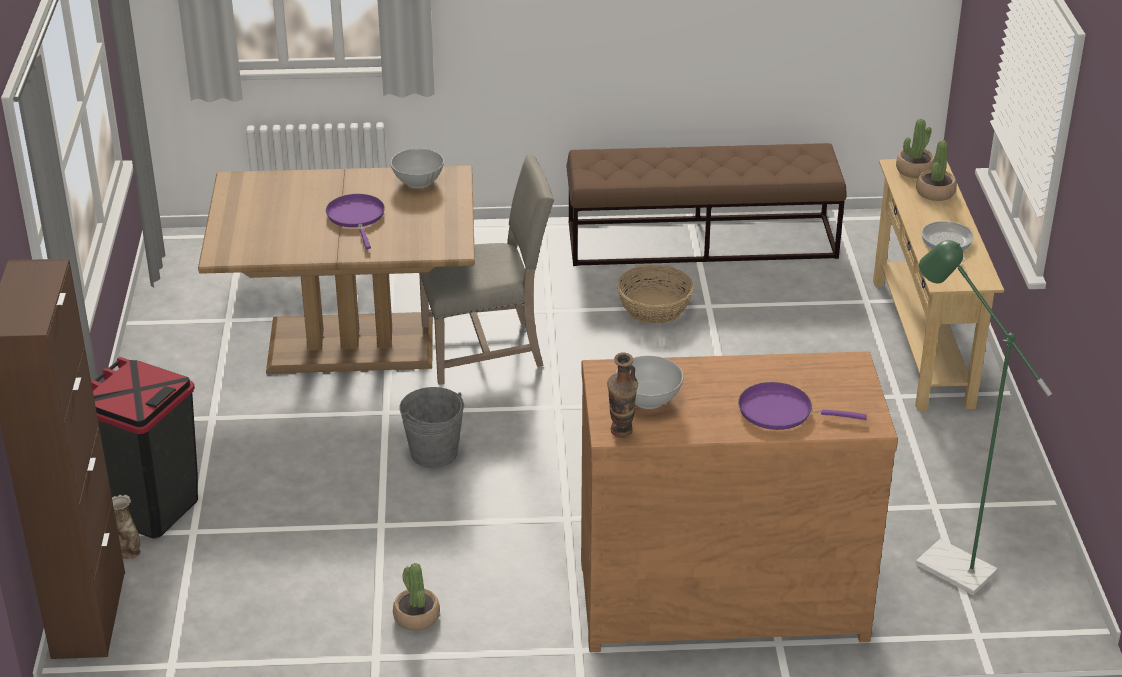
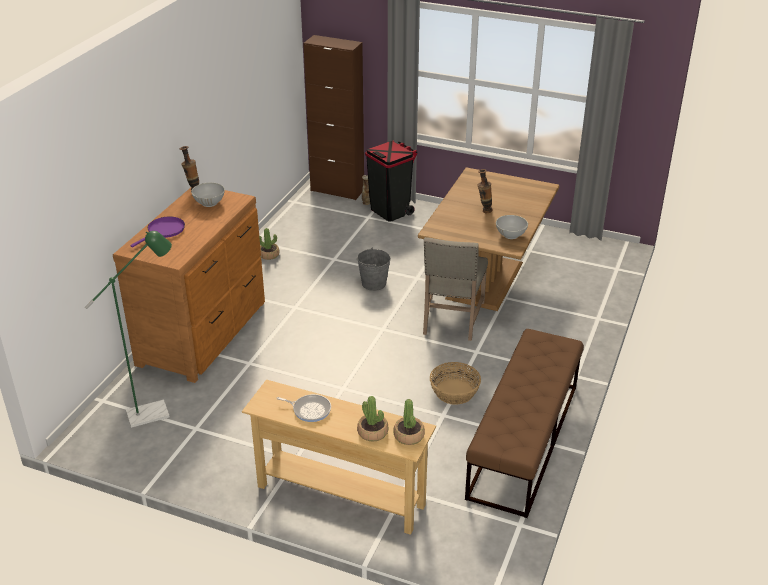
camera: 115 degrees right, 0 degrees up
(356, 217) = (484, 211): purple frying pan -> vase

